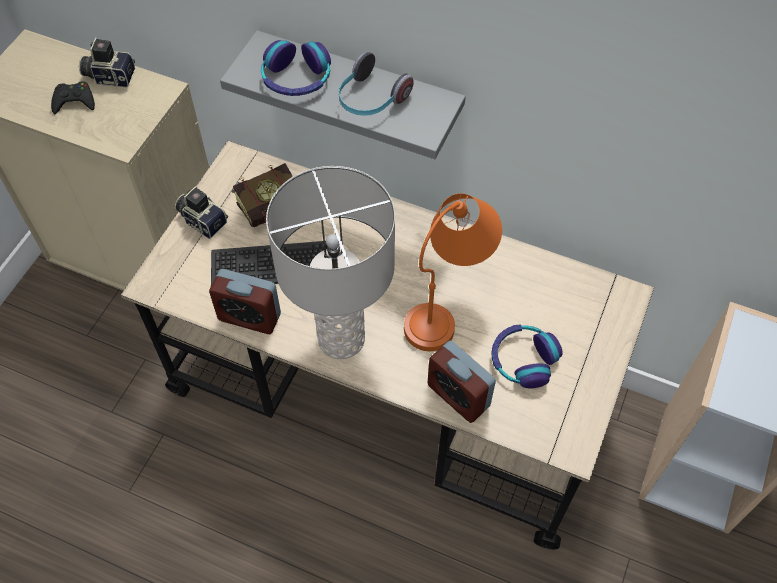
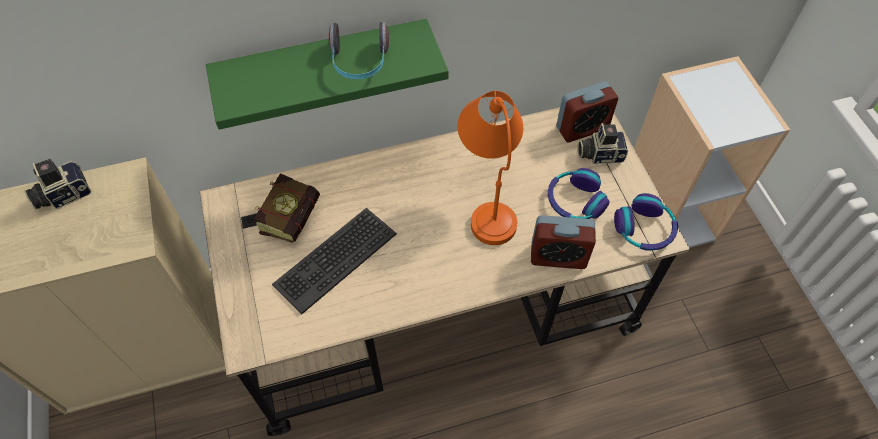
camera: 40 degrees left, 0 degrees up
(74, 101) = (48, 237): black game controller -> none
(203, 220) = (240, 266): camera -> camera (599, 154)
(249, 317) = (354, 313): alarm clock -> alarm clock (582, 128)
(296, 78) = (282, 81): headphones -> headphones (644, 229)
(341, 339) = (439, 278): white table lamp -> none
(359, 90) = (324, 68): grey shelf -> green shelf

